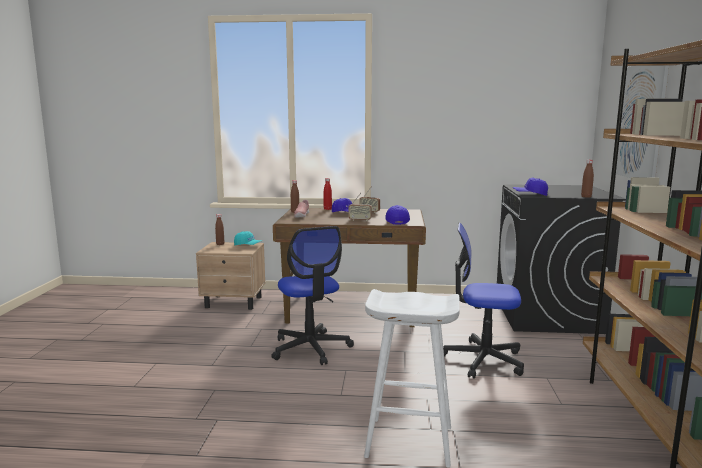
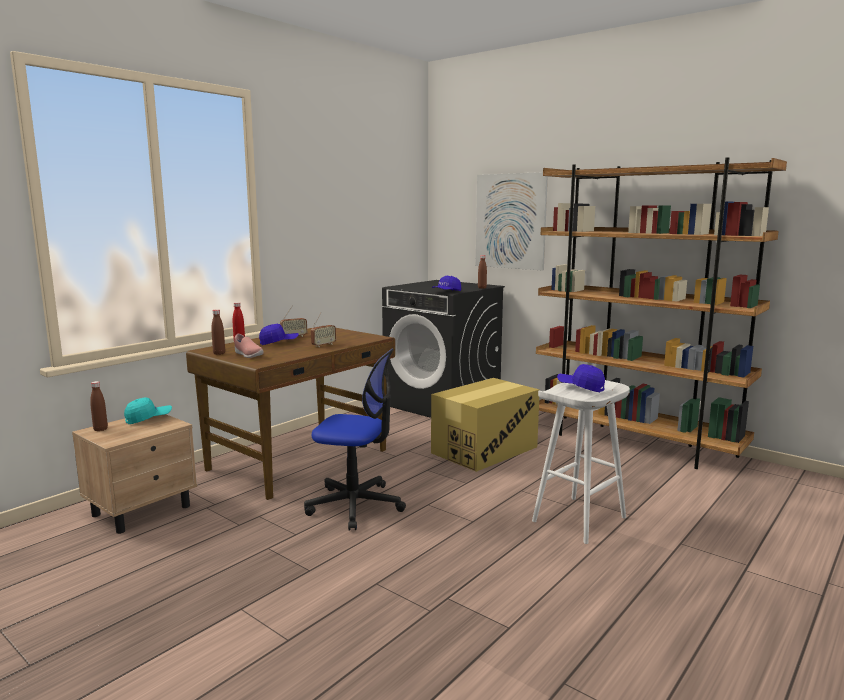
camera: 55 degrees left, 0 degrees up
(396, 221) = (357, 339): blue cap -> blue cap (580, 387)
(483, 360) = (484, 450): office chair -> cardboard box

